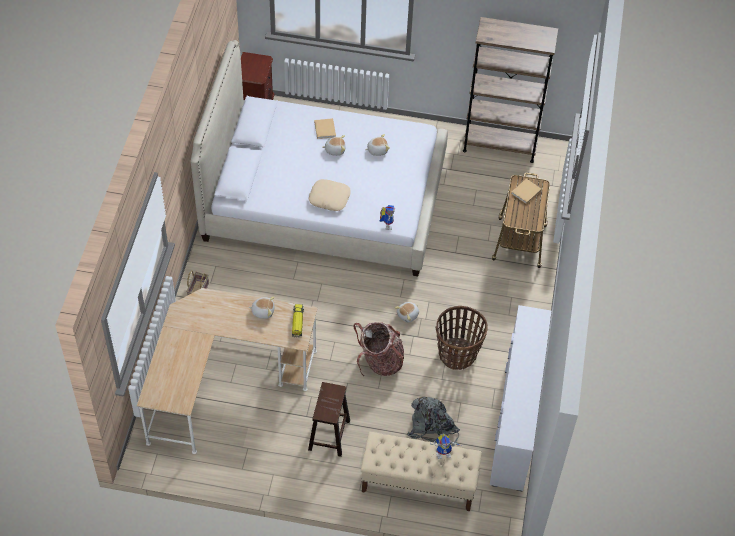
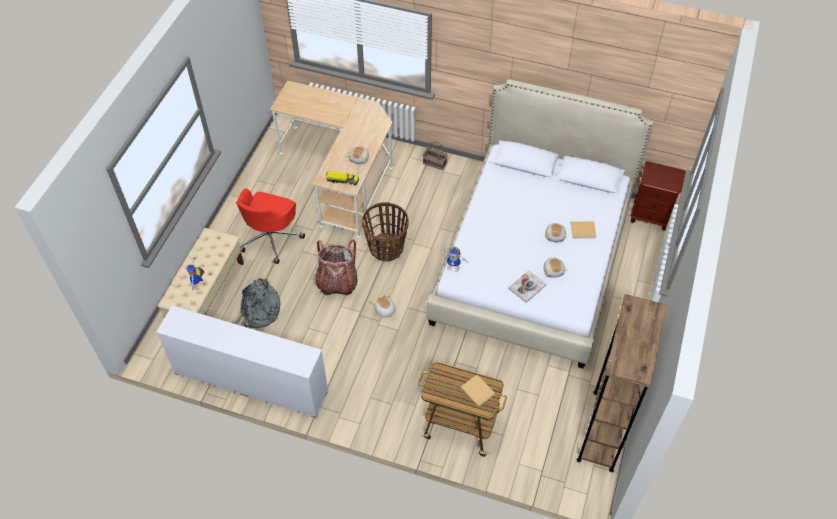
camera: 100 degrees right, 0 degrees up
(329, 198) = (492, 225): beige pillow -> none
(329, 436) = (271, 238): brown stool -> red office chair
(400, 168) = (527, 287): none -> book
(457, 354) = (333, 345): basket -> basket (386, 248)

